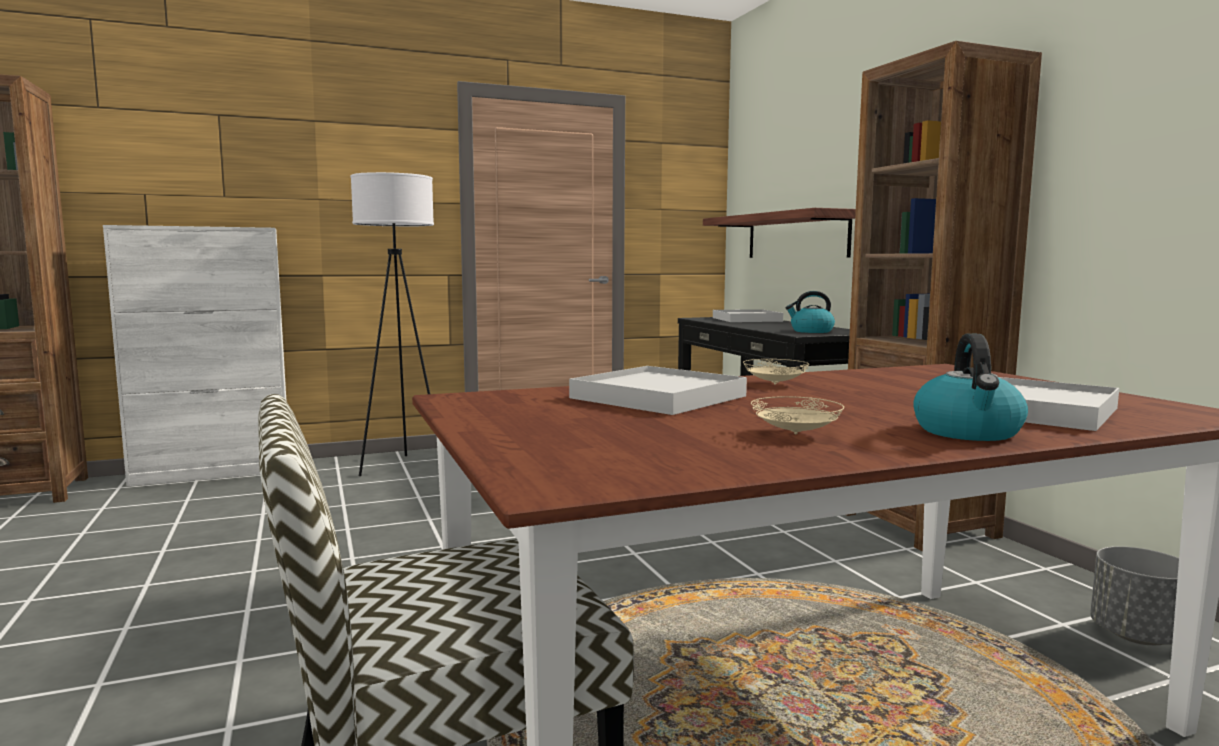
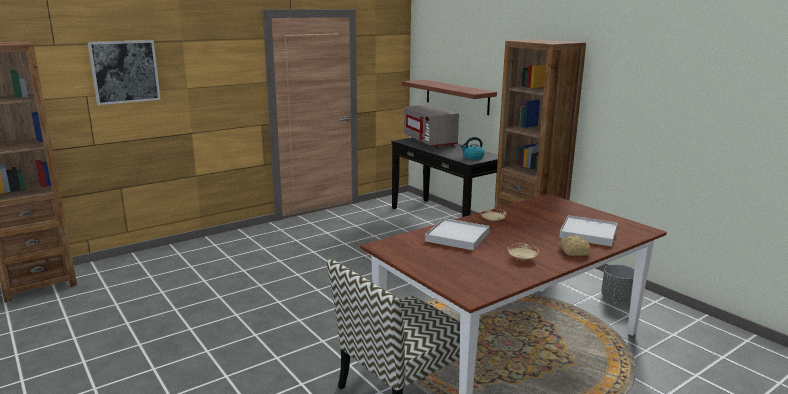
camera: 15 degrees left, 10 degrees up
(211, 160) = (125, 71): none -> picture
(214, 473) = (144, 256): white cabinet -> none
(402, 467) = (252, 240): white floor lamp -> none
(747, 319) = (430, 141): white tray -> grey microwave
(968, 432) = (574, 251): kettle -> bread

